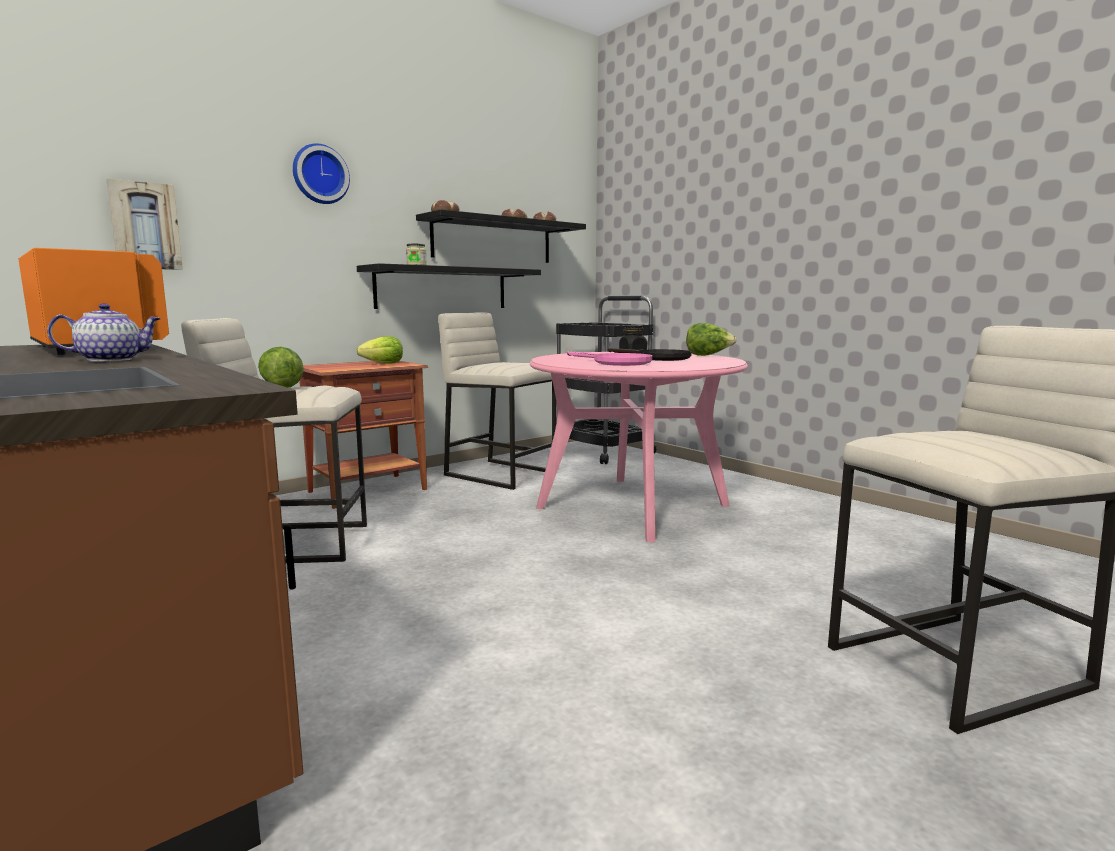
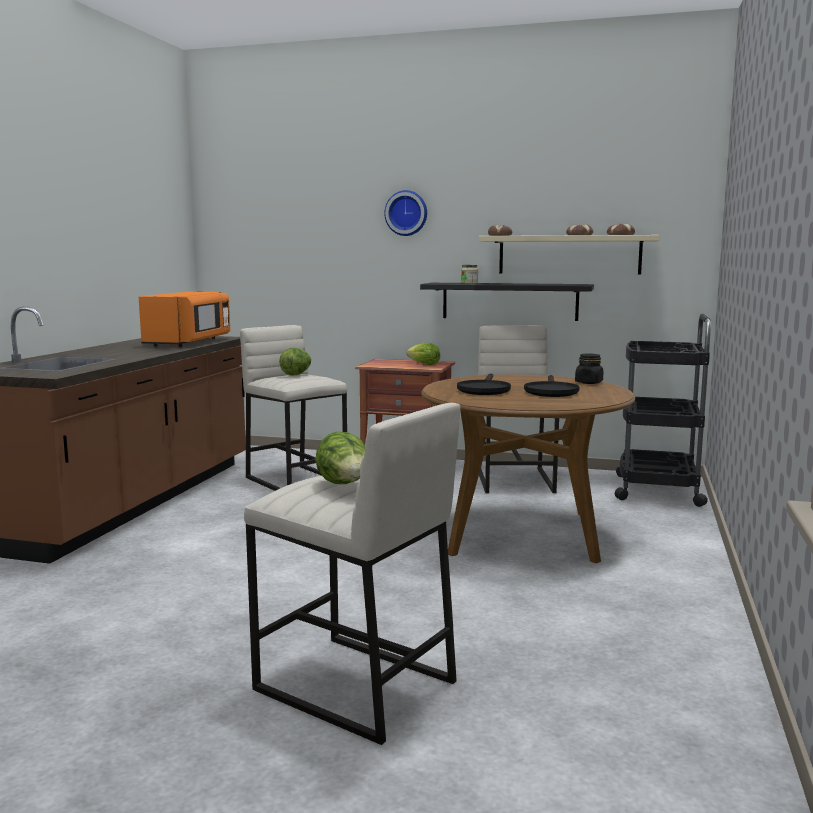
camera: 55 degrees right, 0 degrees up
(111, 359) = (139, 352): teapot -> none
(145, 226) = (295, 261): picture -> none
(493, 241) = (569, 255): black shelf -> beige shelf
(615, 362) = (484, 389): pink frying pan -> black frying pan
(633, 506) = (522, 533): pink dining table -> brown dining table
(708, 355) = (615, 397): lettuce -> lettuce (345, 485)

